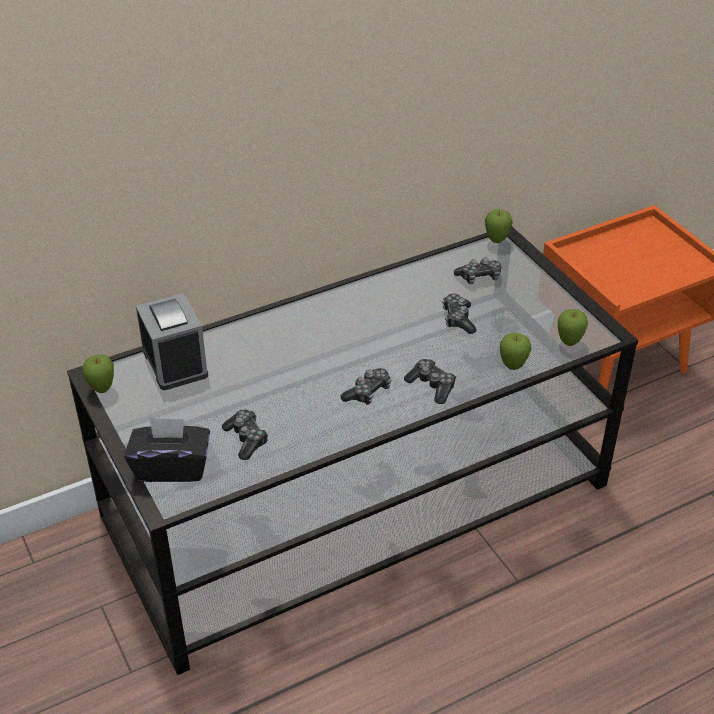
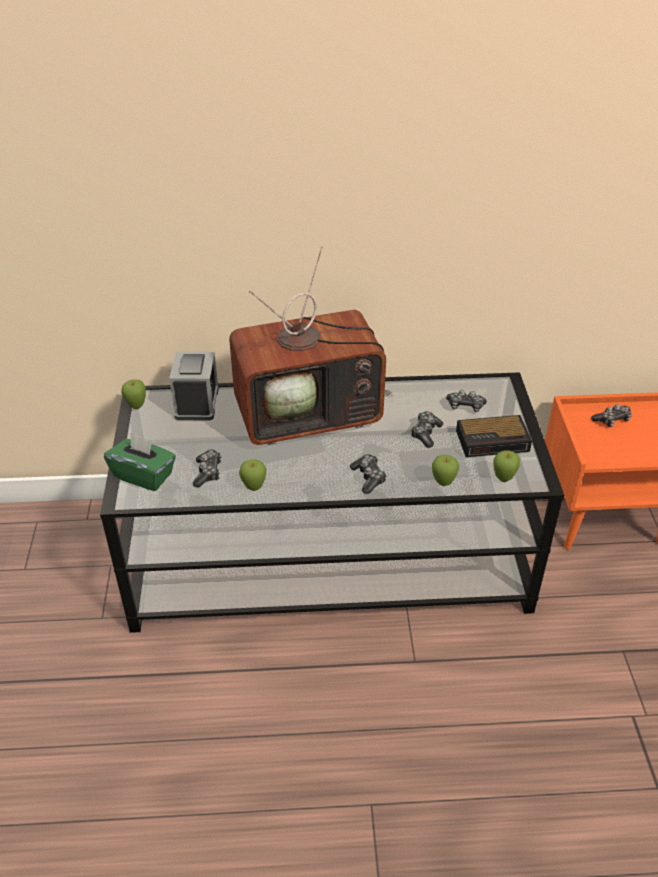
camera: 25 degrees right, 0 degrees up
(172, 467) = (144, 475): black tissue box -> green tissue box
(318, 334) = (311, 413): none -> television
(368, 392) = (317, 467): game controller -> game controller (612, 420)
(496, 241) = (498, 382): apple -> apple (254, 488)
(533, 305) = (494, 440): none -> alarm clock

